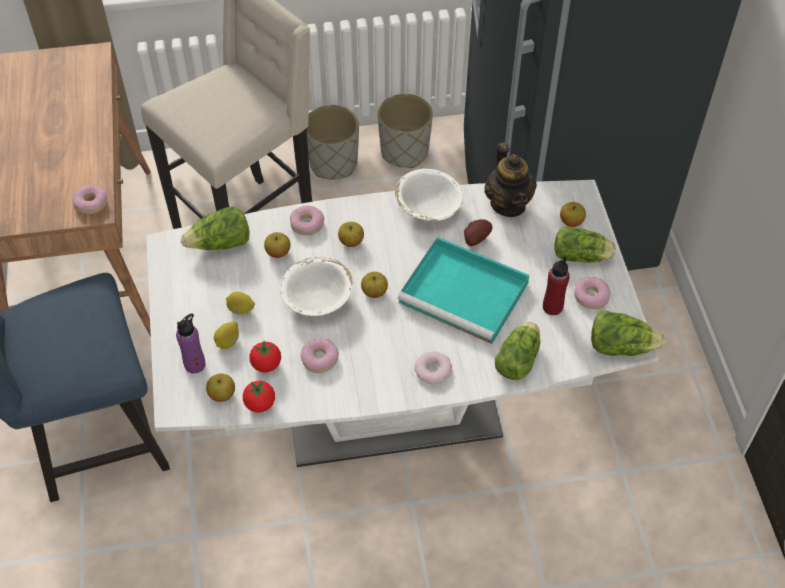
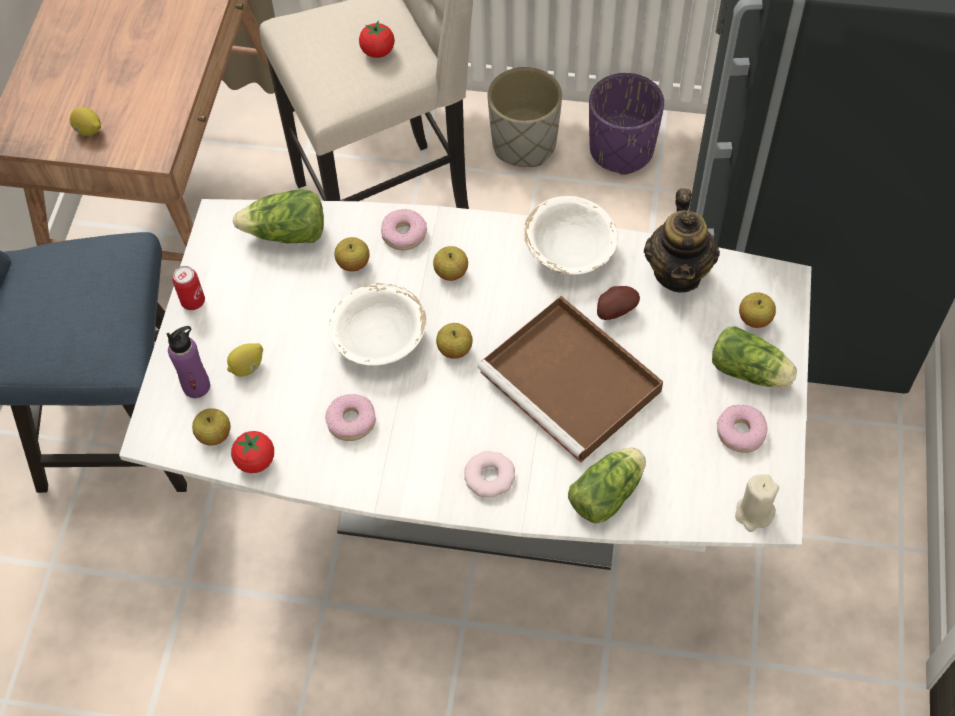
camera: 20 degrees right, 5 degrees up
(91, 203) = (150, 141): donut -> none
(168, 307) = (193, 301): none -> can
(240, 309) = (278, 328): lemon -> lemon (89, 131)
(266, 364) = (283, 410): tomato -> tomato (378, 51)
(405, 152) = (622, 150): grey planter -> purple planter
(466, 293) = (573, 383): turquoise tray -> brown tray
(552, 307) = (682, 433): red bottle -> none
(620, 346) = (754, 513): lettuce -> beige candle

